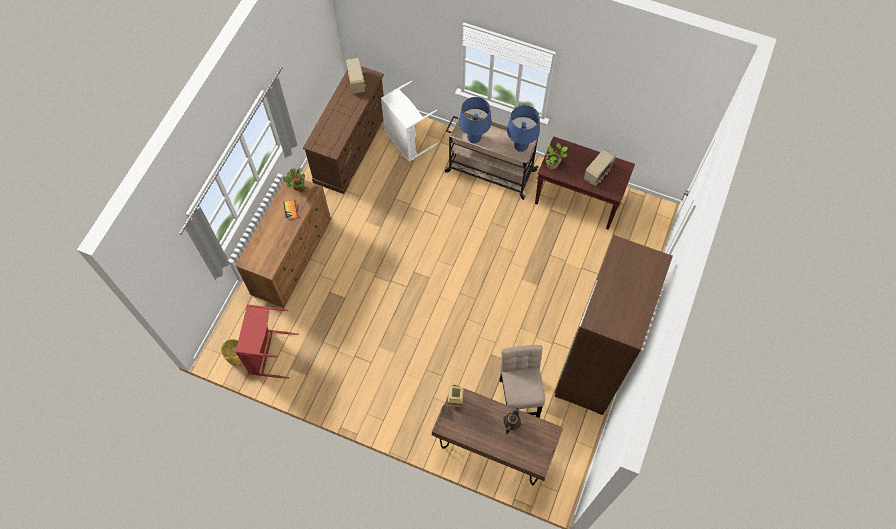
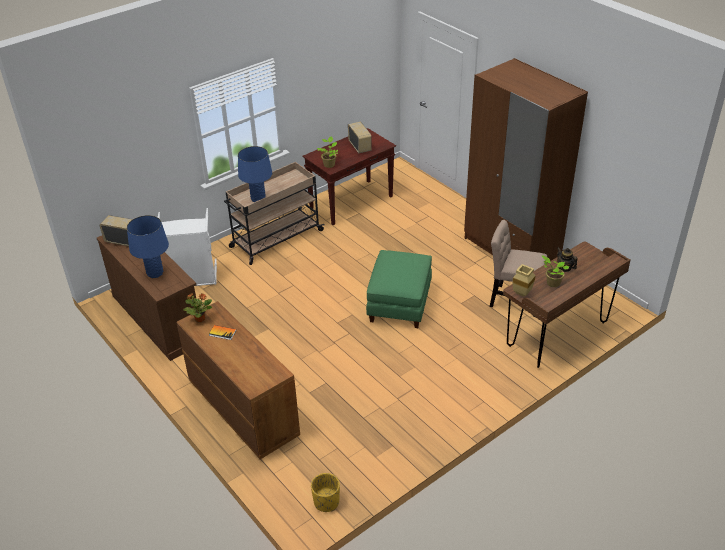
camera: 60 degrees left, 25 degrees down
(268, 353) = (343, 470): red laundry basket -> none
(462, 306) = (399, 304): none -> green ottoman
(483, 421) = (552, 283): none -> potted plant
(521, 146) = (293, 177): blue table lamp -> blue table lamp (155, 273)

